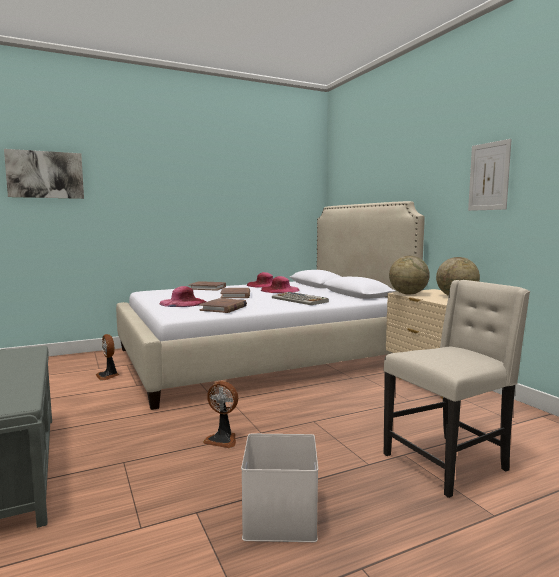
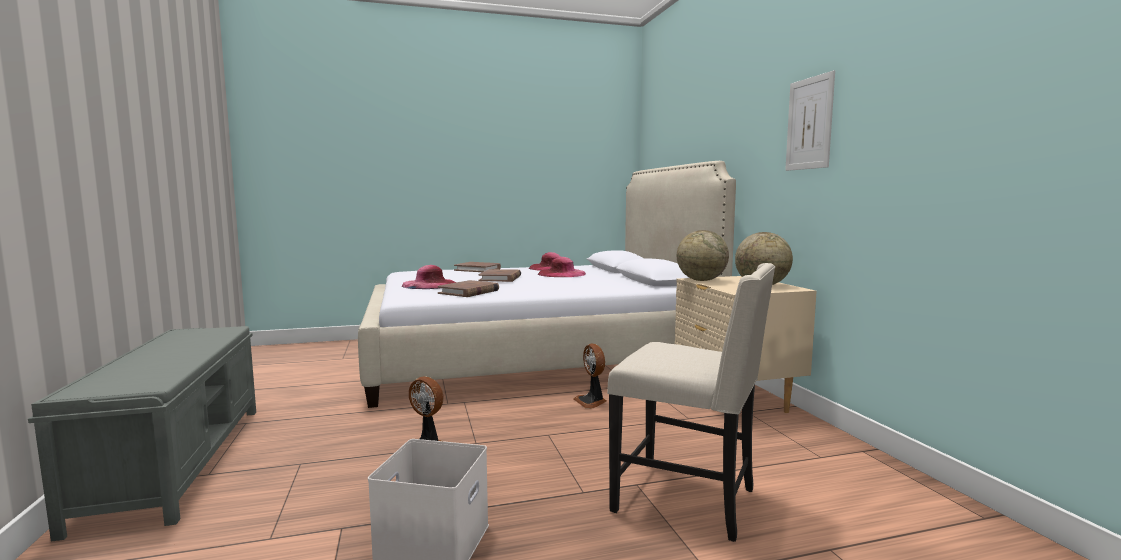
camera: 10 degrees right, 0 degrees up
(45, 174) = (296, 136): picture -> none
(108, 376) = (347, 367): fan -> fan (591, 402)
(300, 300) = (572, 285): keyboard -> none
(447, 463) = (688, 500): beige chair -> beige chair turned 45 degrees clockwise

